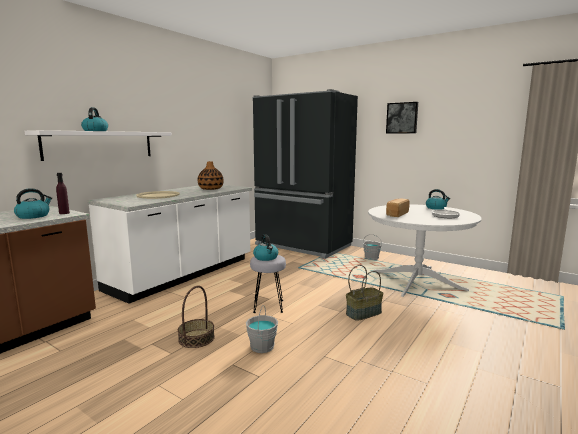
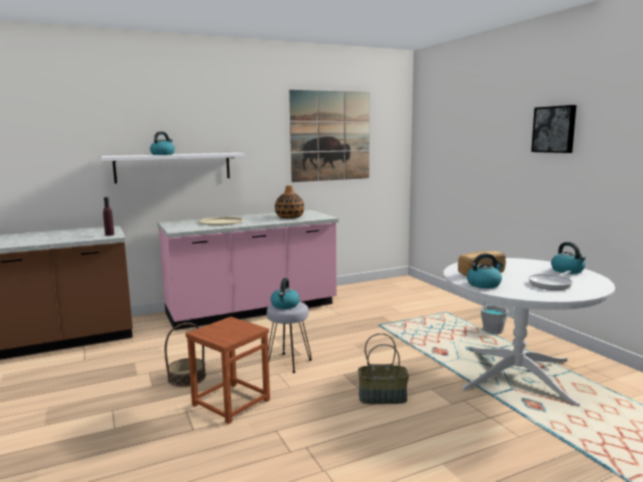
camera: 30 degrees right, 0 degrees up
(33, 216) = (85, 235): kettle -> kettle (484, 284)
(184, 274) = (252, 310): white counter -> pink counter
(223, 121) = (330, 136): none -> picture
(262, 346) = (231, 402): grey bucket -> brown stool
(302, 246) = (420, 298): black fridge -> none

